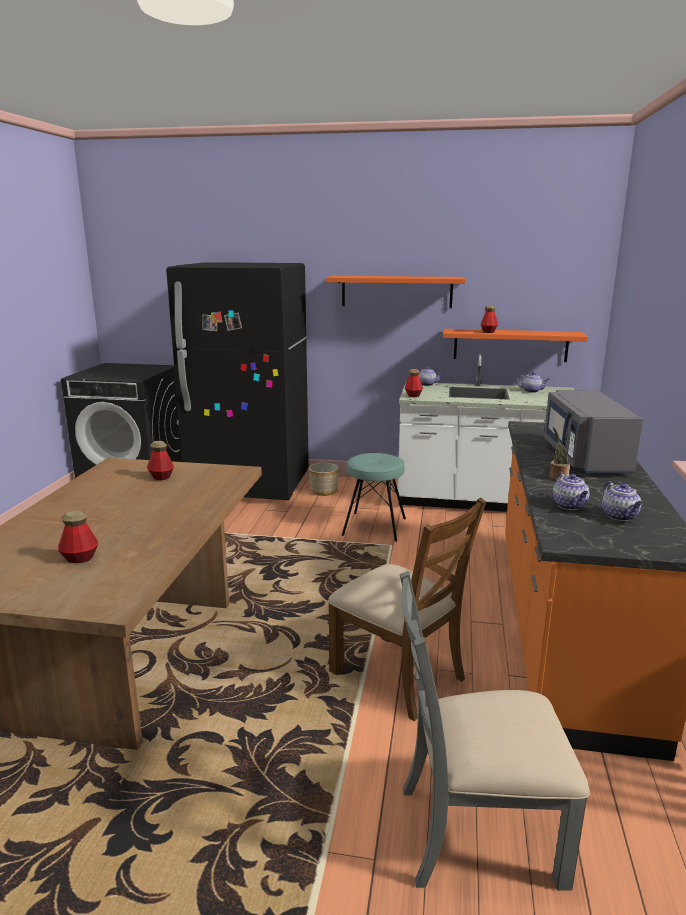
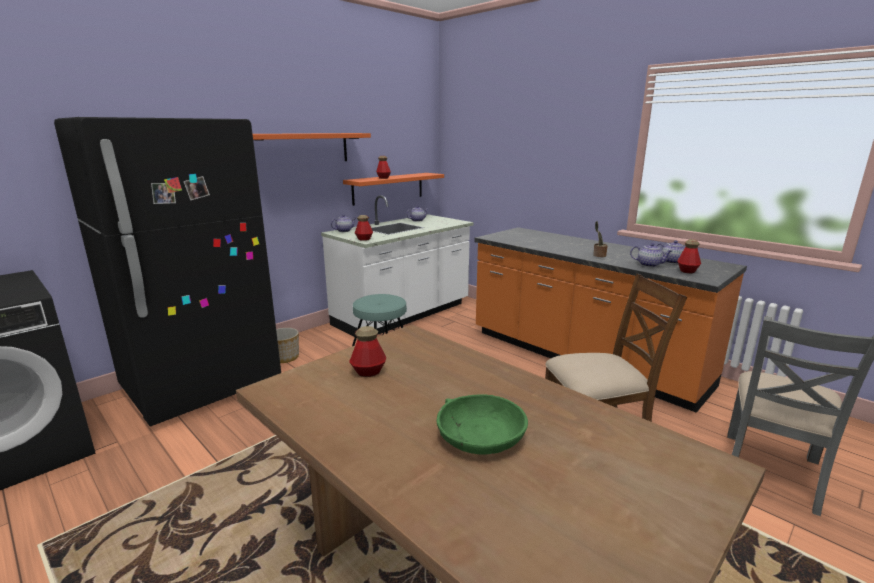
camera: 55 degrees left, 0 degrees up
(80, 558) = (577, 468): bottle -> bottle (687, 271)
(100, 525) = (480, 436): none -> green bowl
(583, 457) = (569, 243): grey microwave -> none

